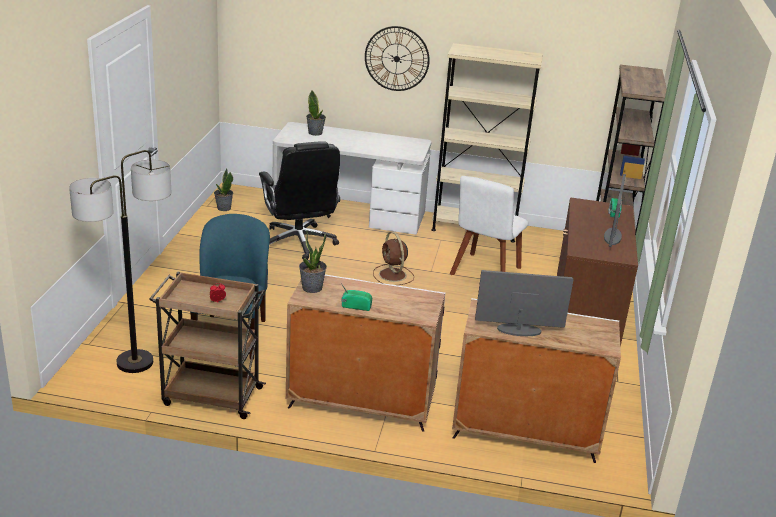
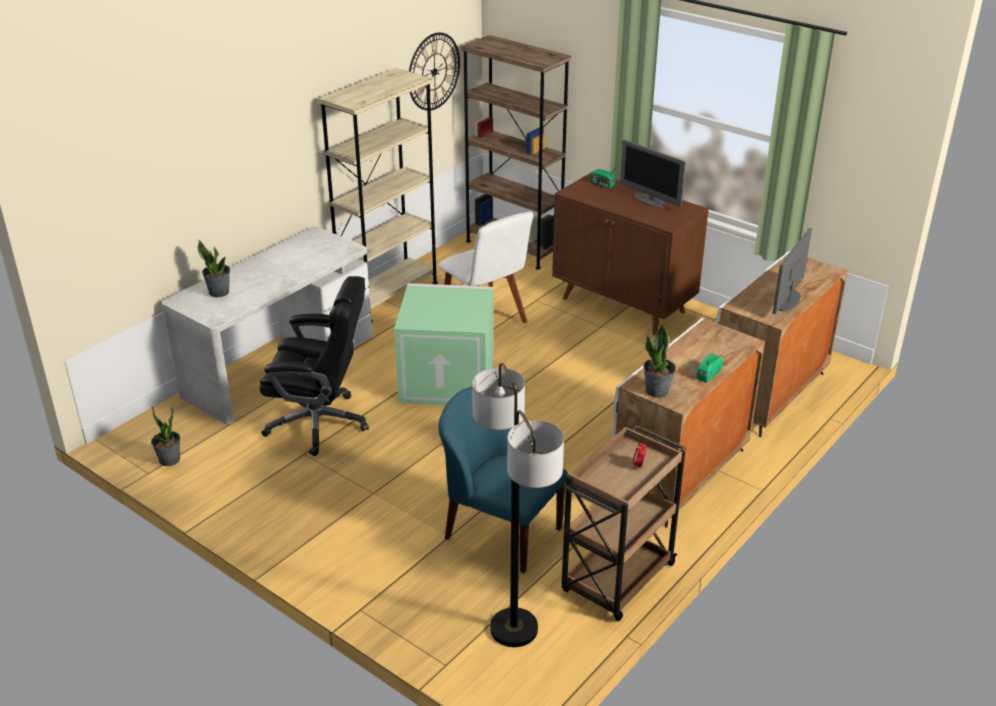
camera: 60 degrees left, 5 degrees up
(393, 275) = (448, 379): brown fan -> green storage box
(396, 58) = (261, 148): wall clock -> wall clock (434, 71)

